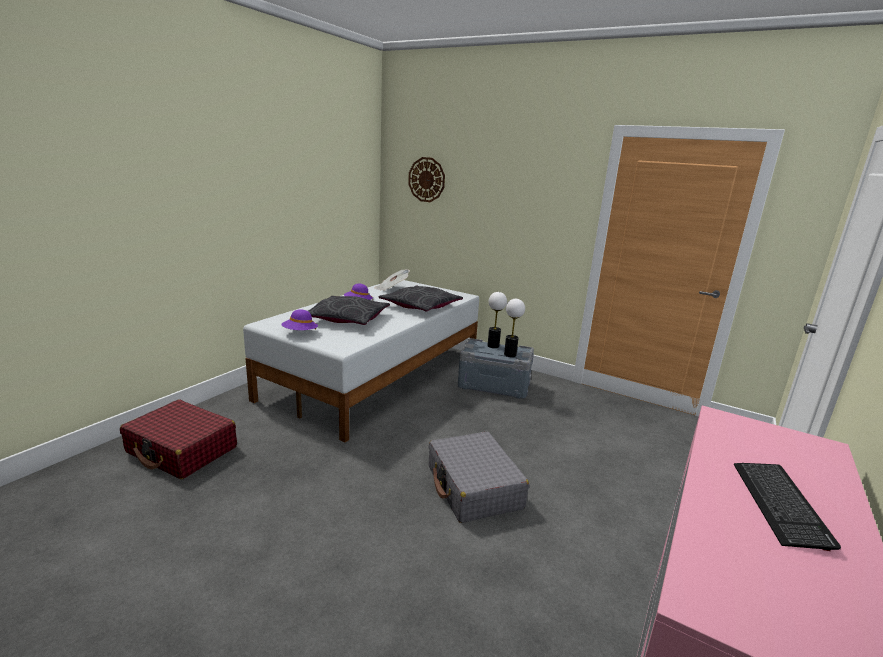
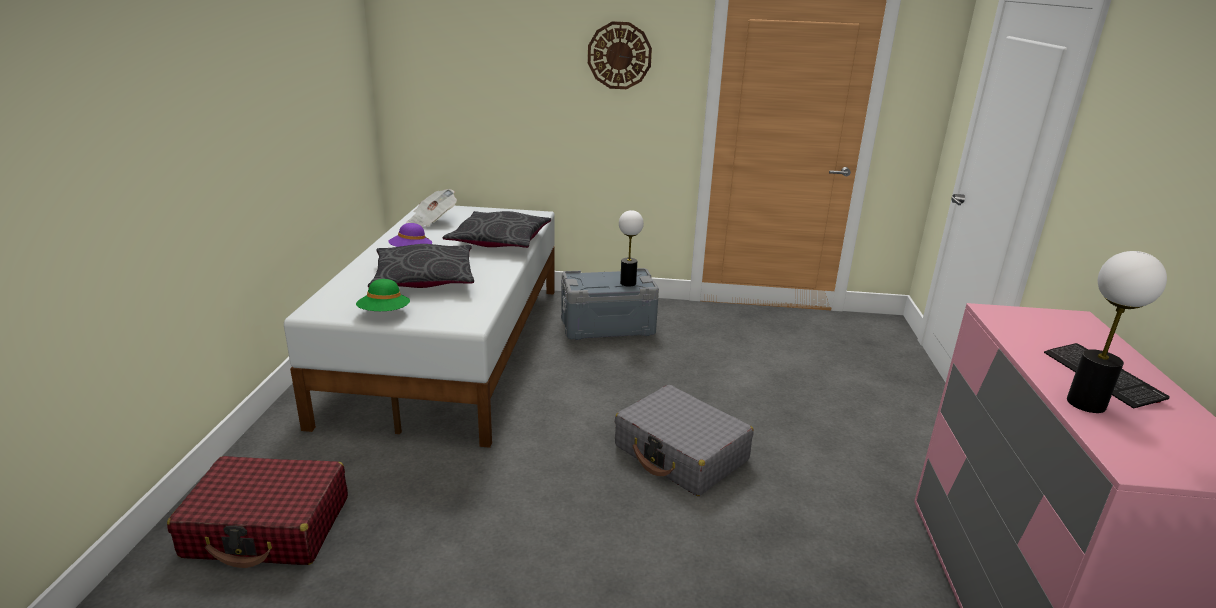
camera: 25 degrees left, 5 degrees up
(300, 333) = (384, 314): purple hat -> green hat
(426, 179) = (452, 54): wall clock -> wall clock (619, 55)
(493, 346) = (599, 276): table lamp -> table lamp (1085, 403)

